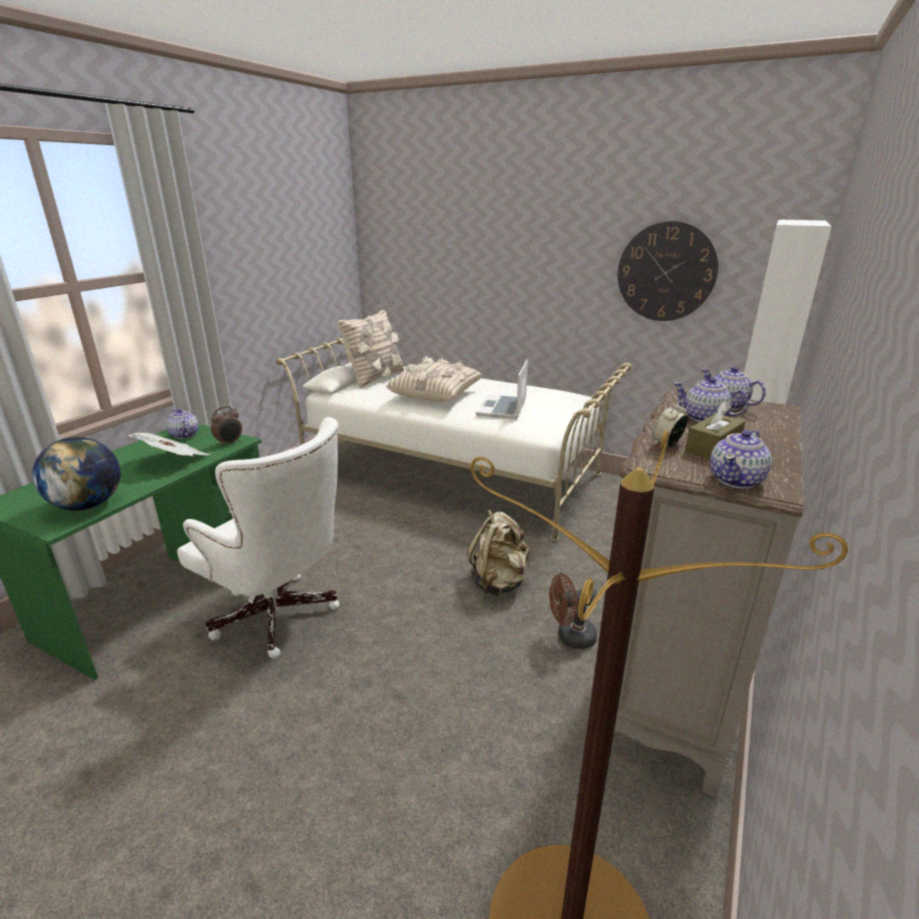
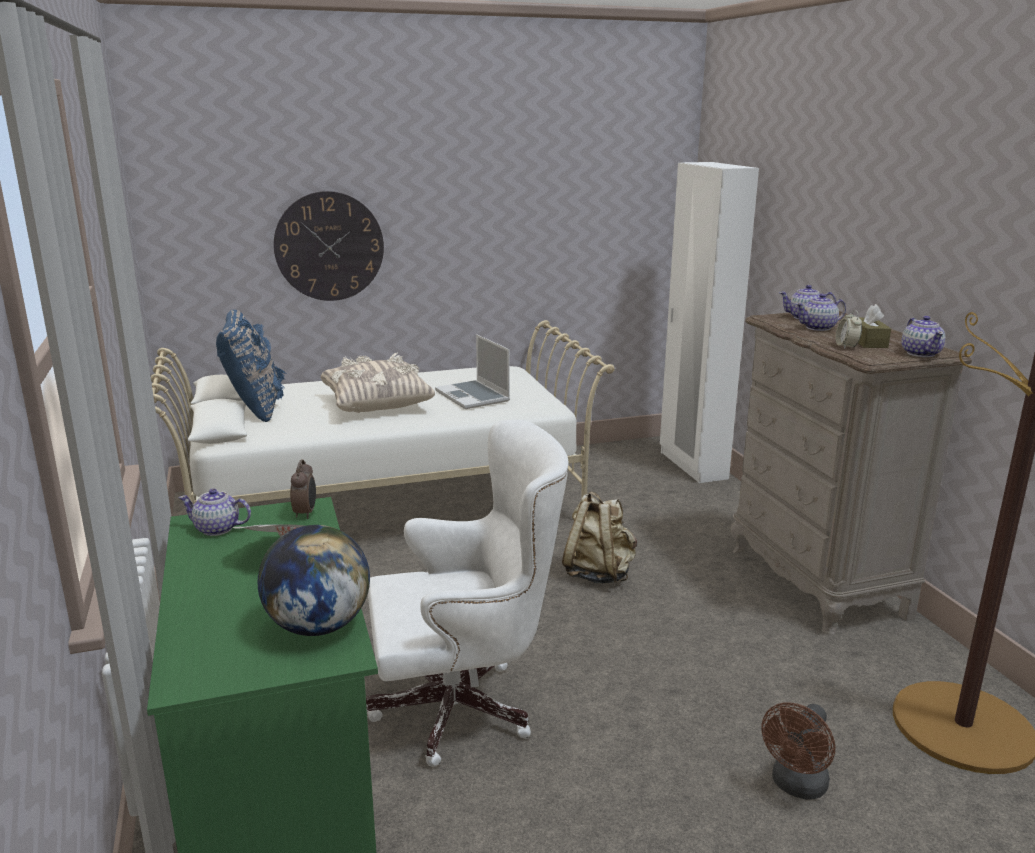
camera: 45 degrees left, 5 degrees down
(376, 378) = (257, 407): beige pillow -> blue pillow
(570, 637) = (710, 582): brown fan -> brown fan (796, 786)
(666, 272) = (567, 219): wall clock -> wall clock (329, 246)

